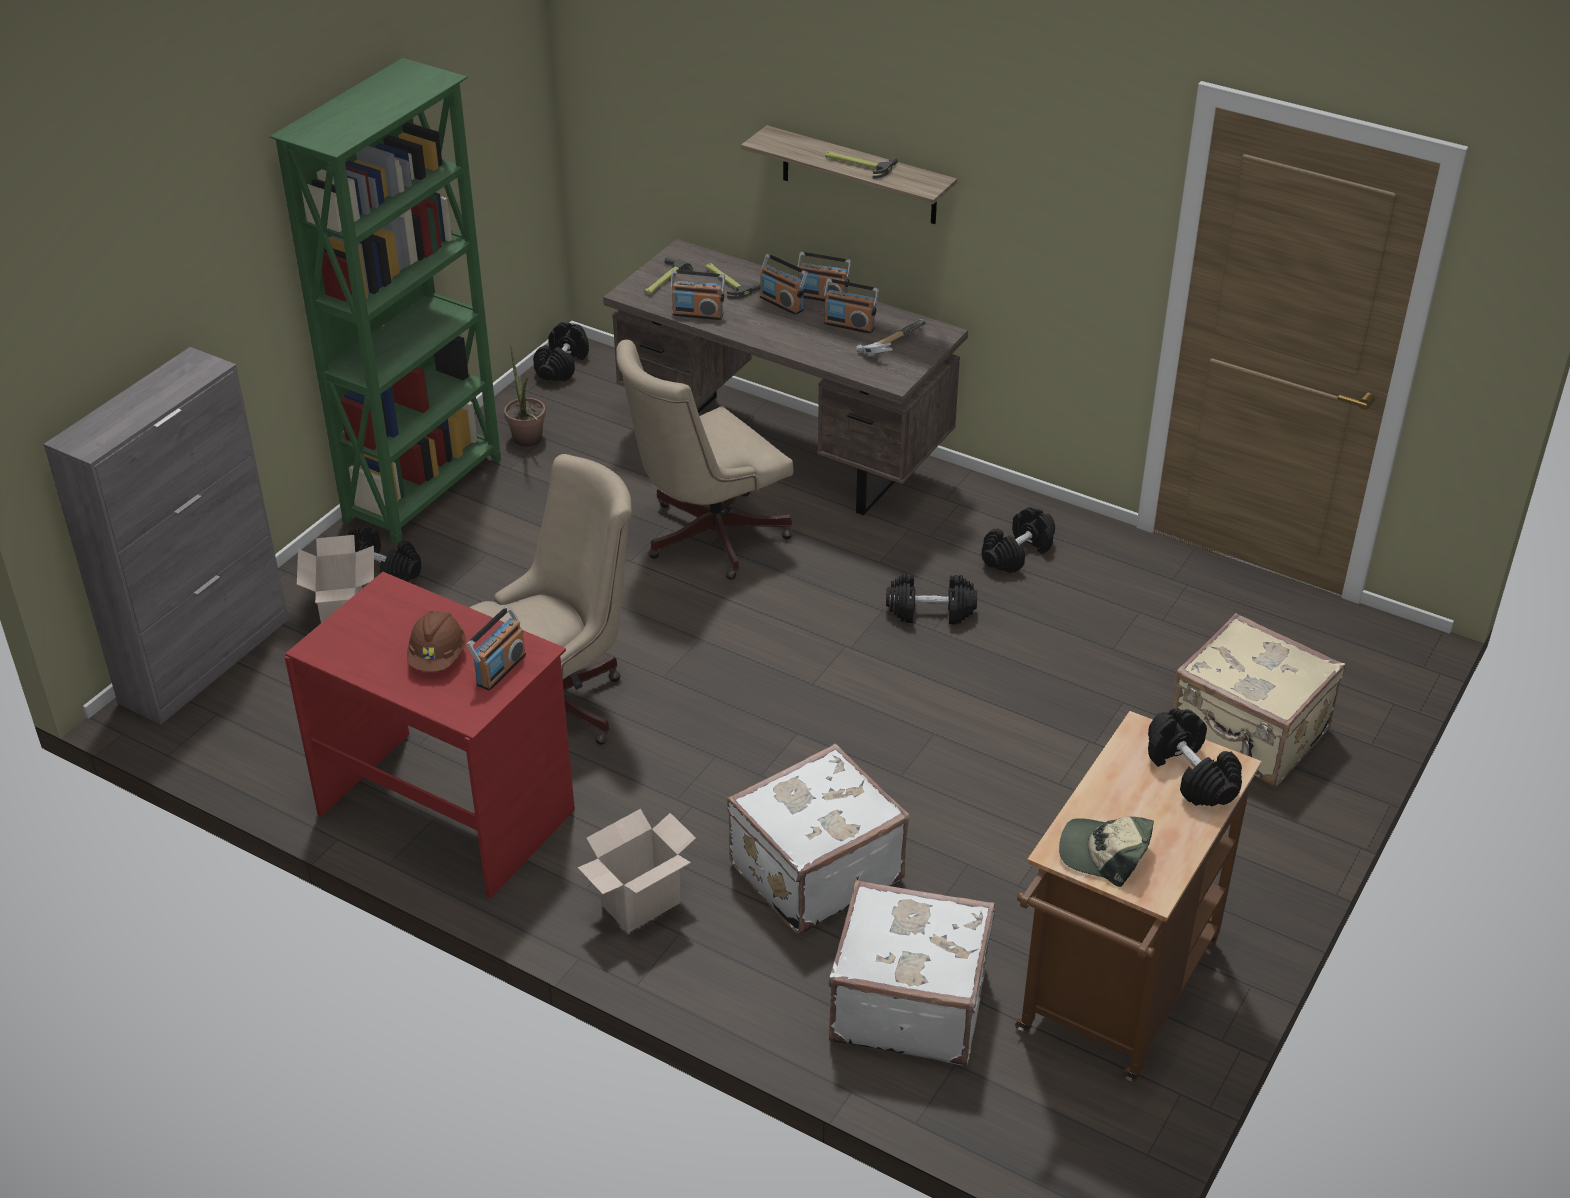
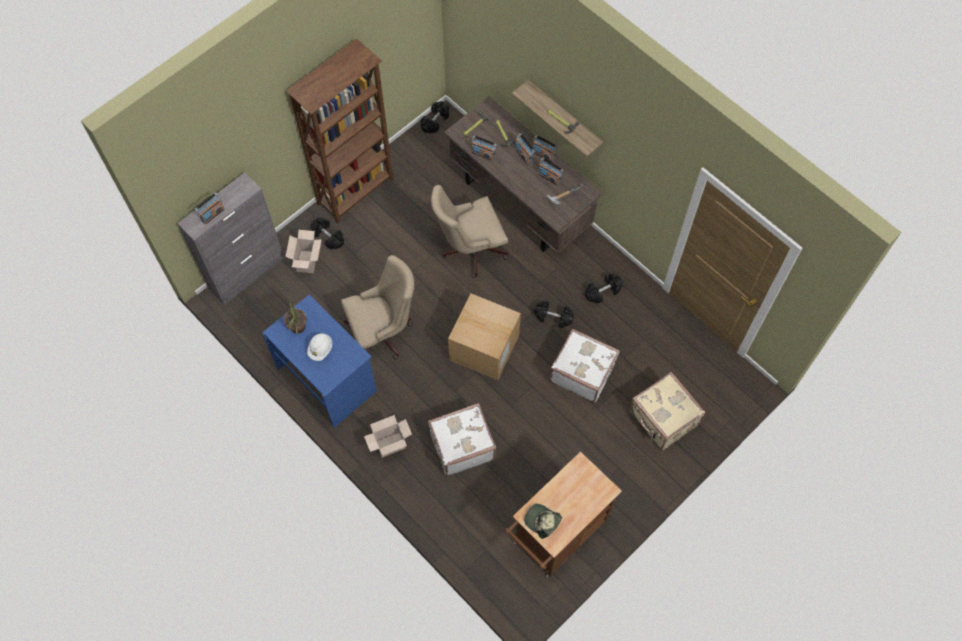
camera: 15 degrees right, 25 degrees up
(426, 490) = (356, 191): green bookcase -> brown bookcase
(438, 657) = (320, 349): brown hard hat -> white hard hat
(448, 810) = (327, 379): red desk -> blue desk
(500, 669) = (343, 362): radio -> radio (212, 214)
(528, 442) = (408, 170): potted plant -> potted plant (297, 330)
(799, 688) = (484, 347): none -> cardboard box
(908, 1003) = (477, 518): white suitcase -> white suitcase (582, 372)
(1190, 774) = (591, 490): black dumbbell -> none

